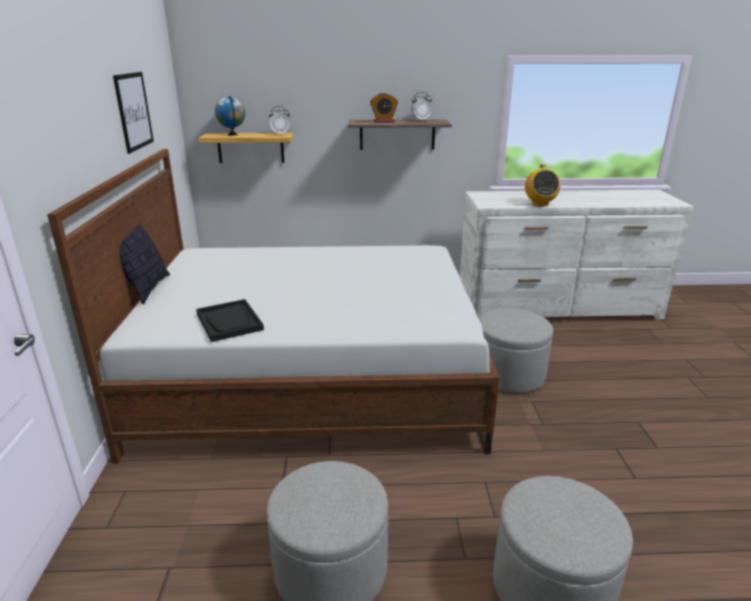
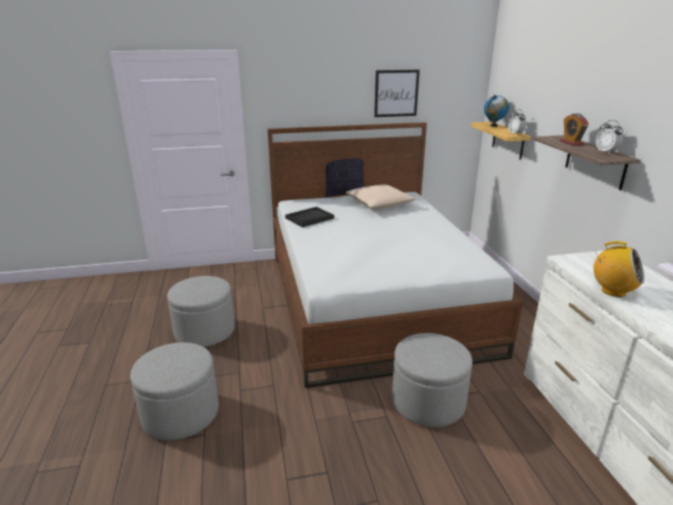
camera: 80 degrees right, 0 degrees up
(216, 271) = (379, 204): none -> beige pillow
(539, 204) = (613, 291): radio -> radio turned 135 degrees counterclockwise

